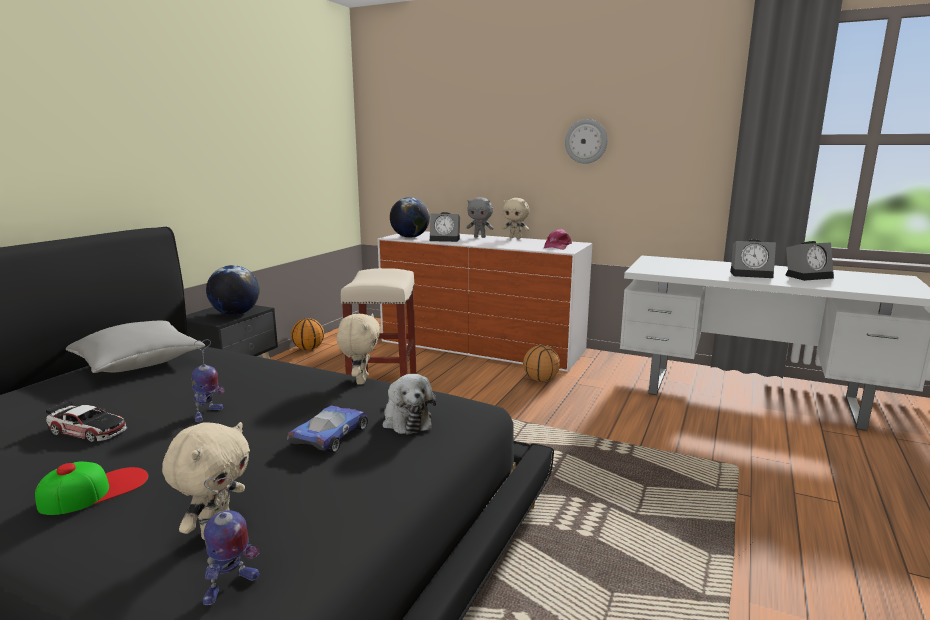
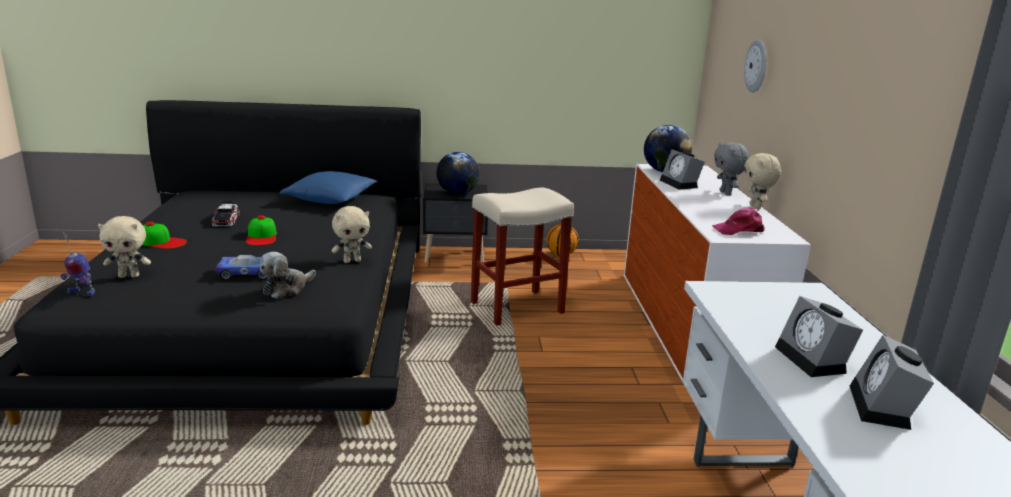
camera: 60 degrees right, 5 degrees up
(138, 363) = (330, 200): grey pillow -> blue pillow
(207, 414) = (262, 236): toy robot -> cap
(540, 380) = (640, 378): basketball -> none
(586, 141) = (840, 93): wall clock -> wall clock (756, 66)
(808, 276) = (883, 408): alarm clock -> alarm clock turned 60 degrees clockwise

